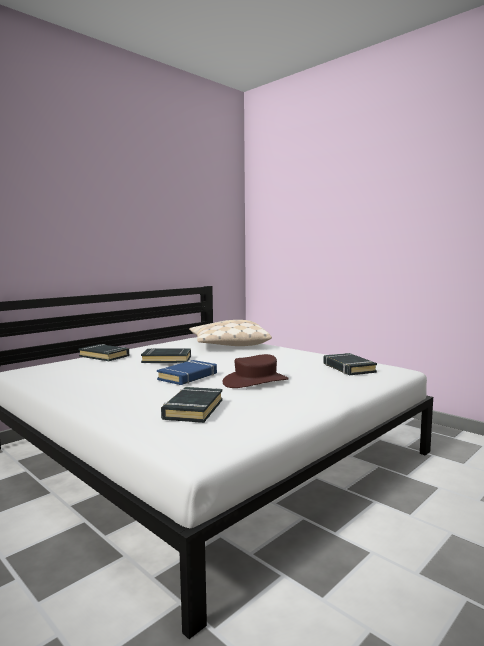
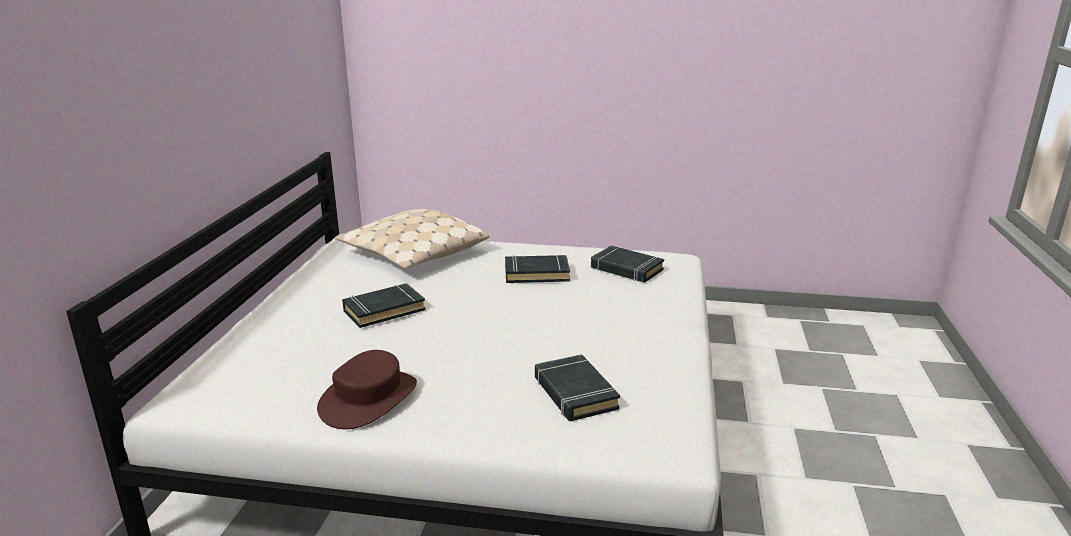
camera: 35 degrees left, 15 degrees up
(104, 356) = (267, 327): black book -> black book (536, 274)
(188, 376) = (473, 338): blue book -> none
(255, 381) = (563, 322): brown hat -> brown hat (369, 399)

